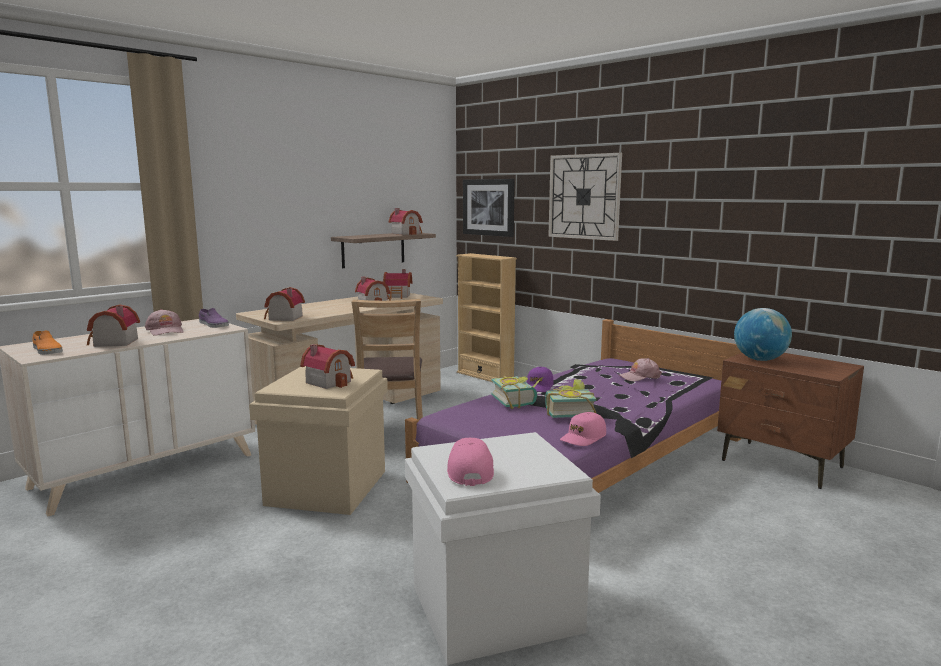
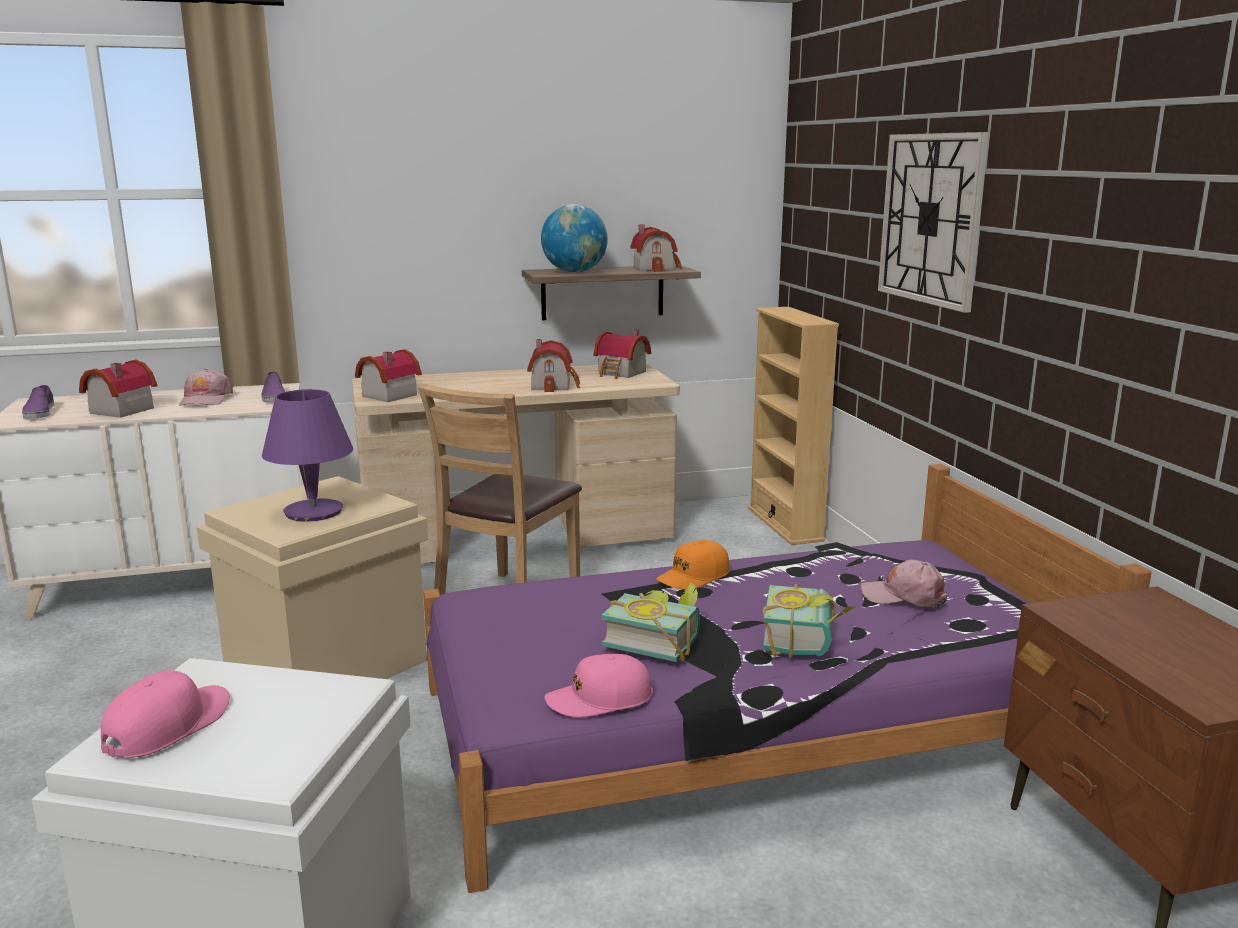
camera: 30 degrees right, 5 degrees up
(46, 350) = (39, 412): orange shoe -> purple shoe
(330, 381) = (314, 512): toy house -> purple table lamp
(488, 207) = (815, 226): picture -> none
(518, 401) = (615, 598): book -> book (807, 640)
(538, 387) = (693, 577): purple cap -> orange cap
(760, 359) = (1109, 621): globe -> globe (574, 272)

